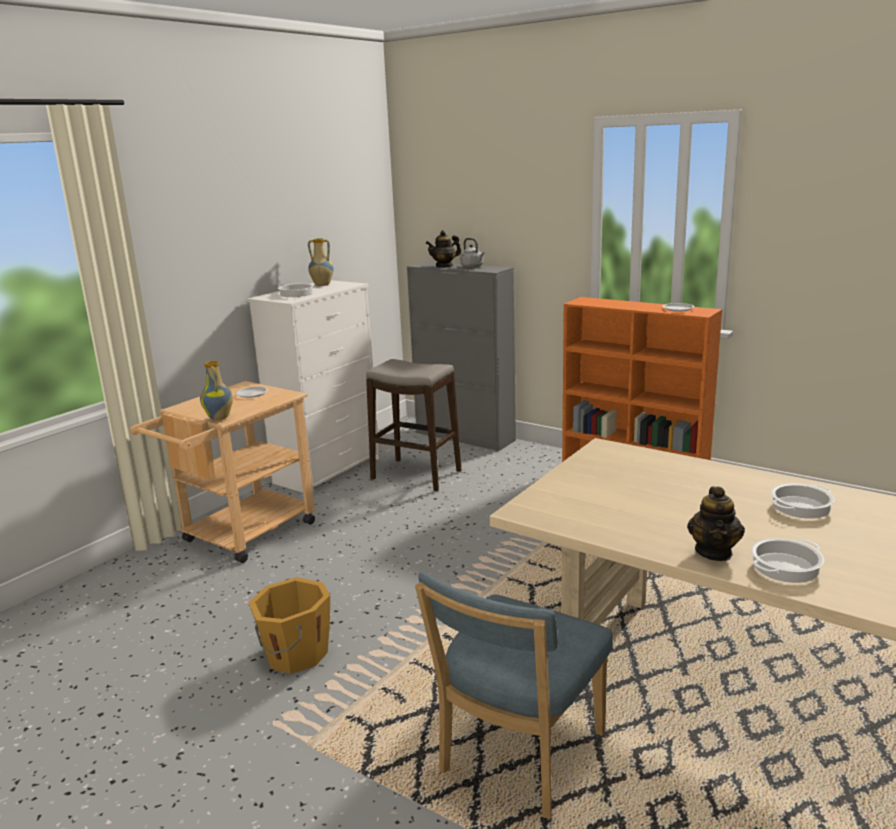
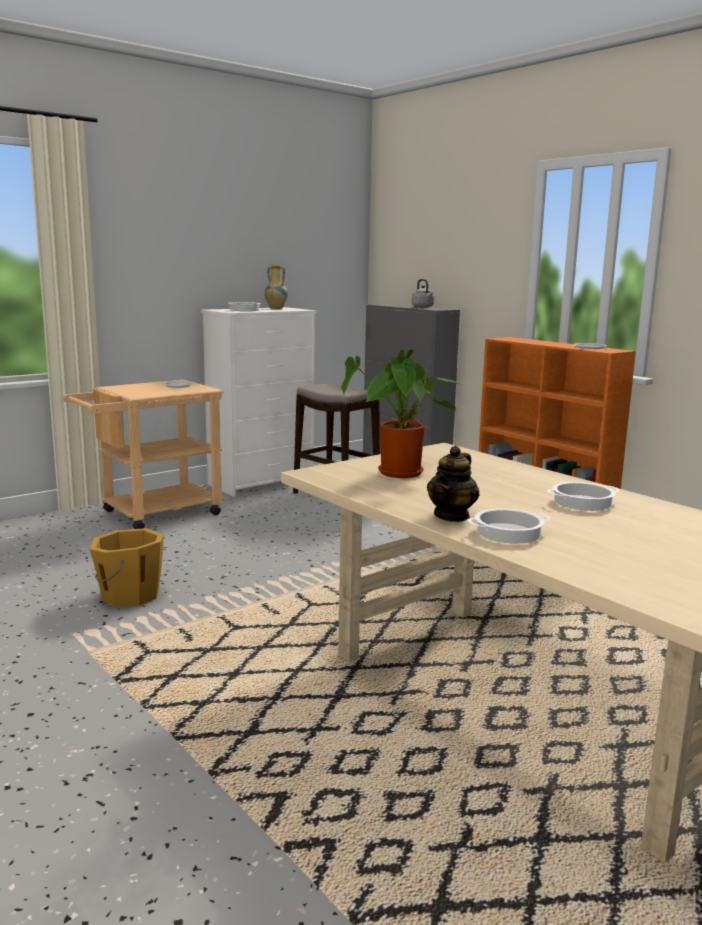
camera: 15 degrees right, 5 degrees down
(220, 417) = (134, 394): vase -> none
(444, 266) = (399, 305): teapot -> none
(518, 757) = (254, 696): blue chair -> none
(606, 497) = (400, 474): none -> potted plant

